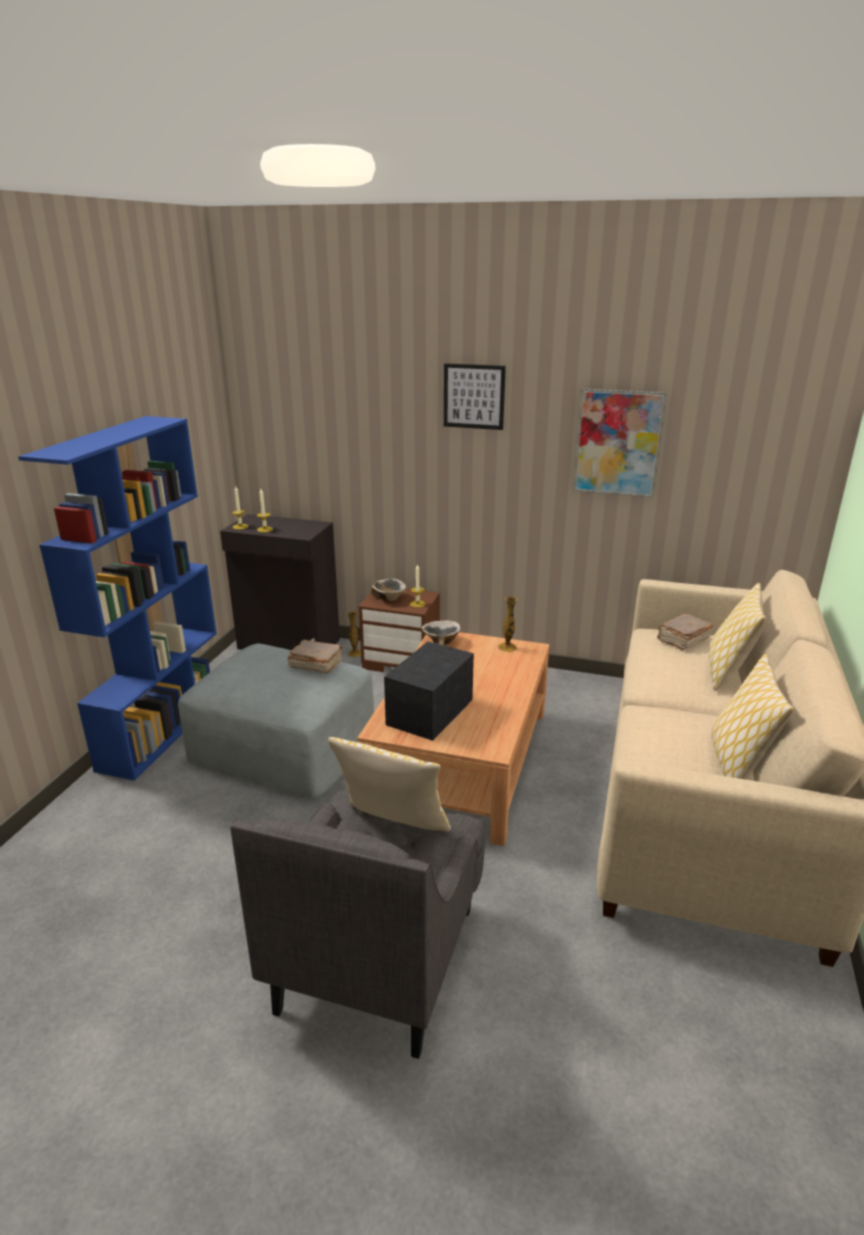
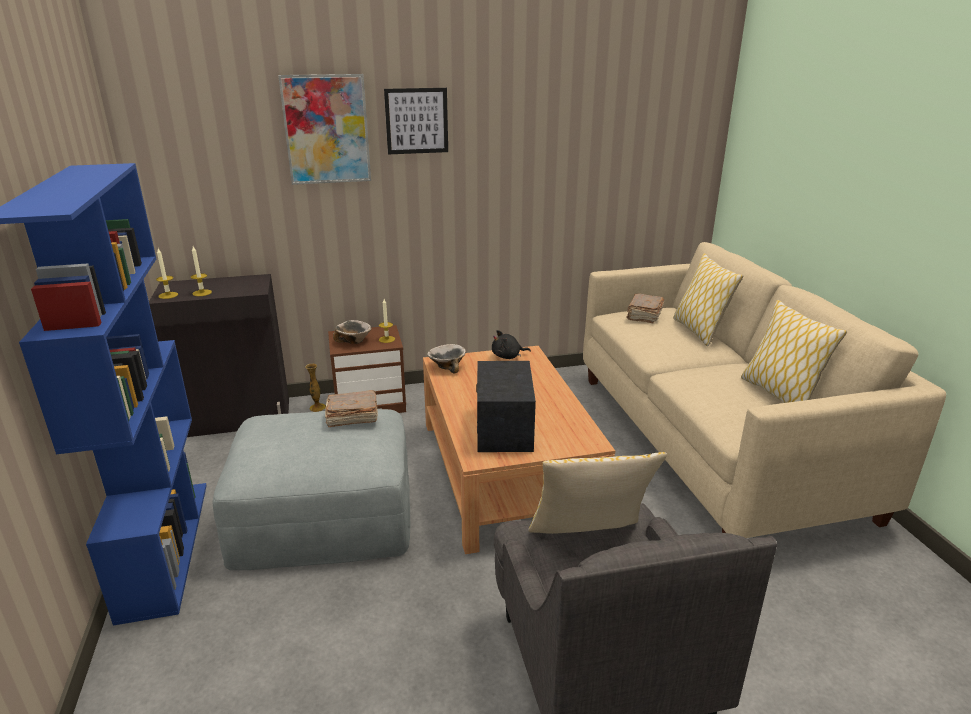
camera: 30 degrees left, 0 degrees up
(507, 647) = (508, 356): vase -> black plush toy
(618, 443) = (553, 153): picture -> picture (326, 129)

